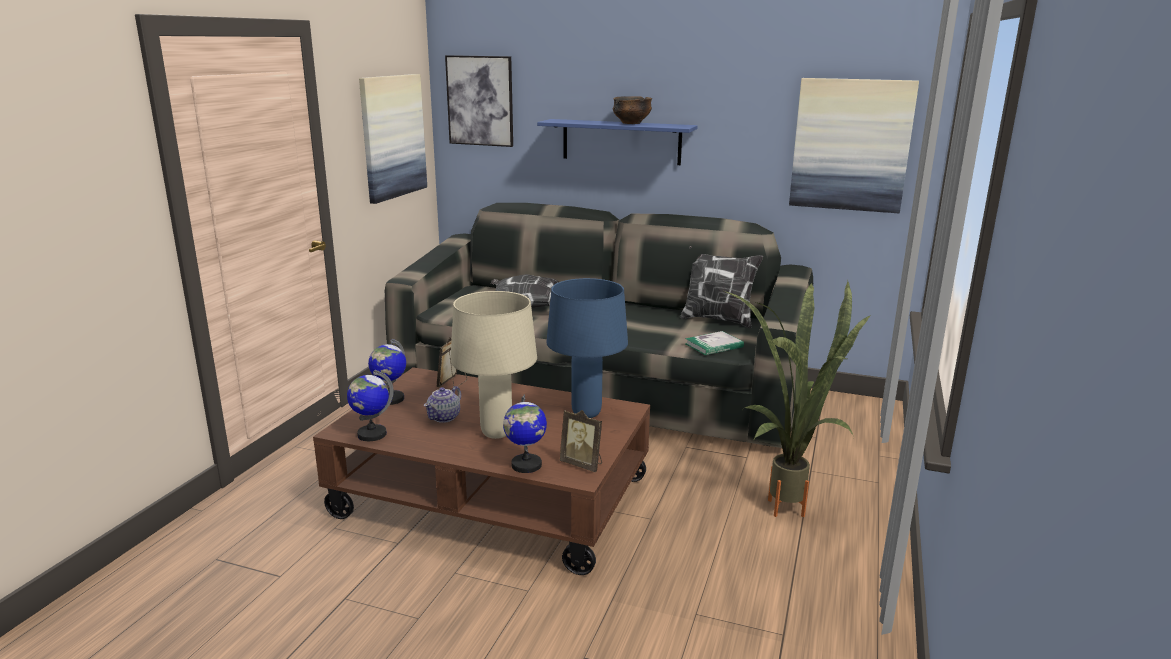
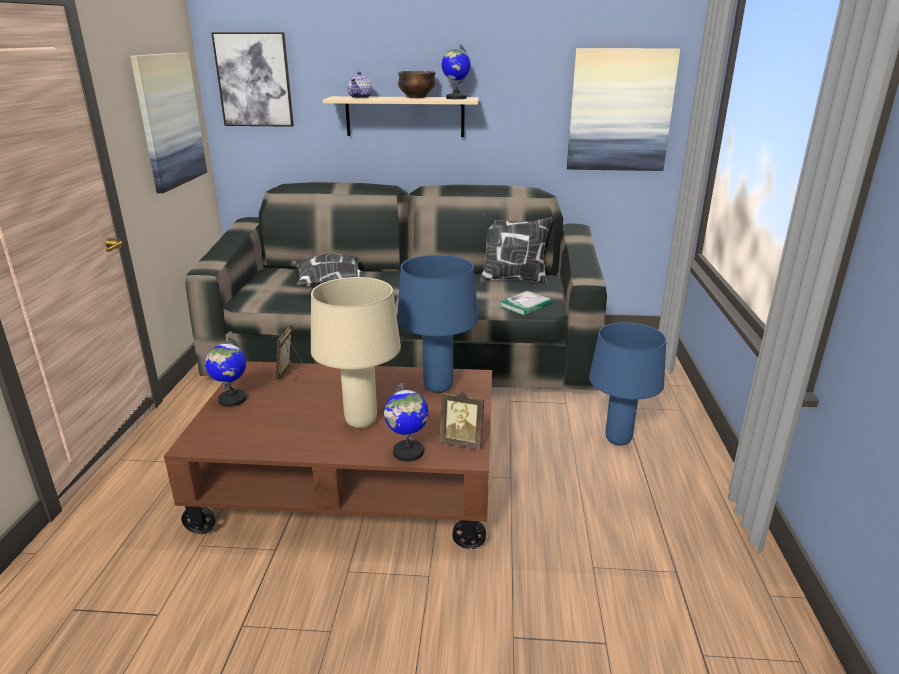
camera: 15 degrees left, 5 degrees up
(371, 434) = (229, 443): globe -> globe (456, 98)
(444, 417) = (299, 412): teapot -> teapot (361, 97)
(621, 142) = (405, 116): blue shelf -> beige shelf
(787, 501) = (618, 440): potted plant -> blue table lamp

